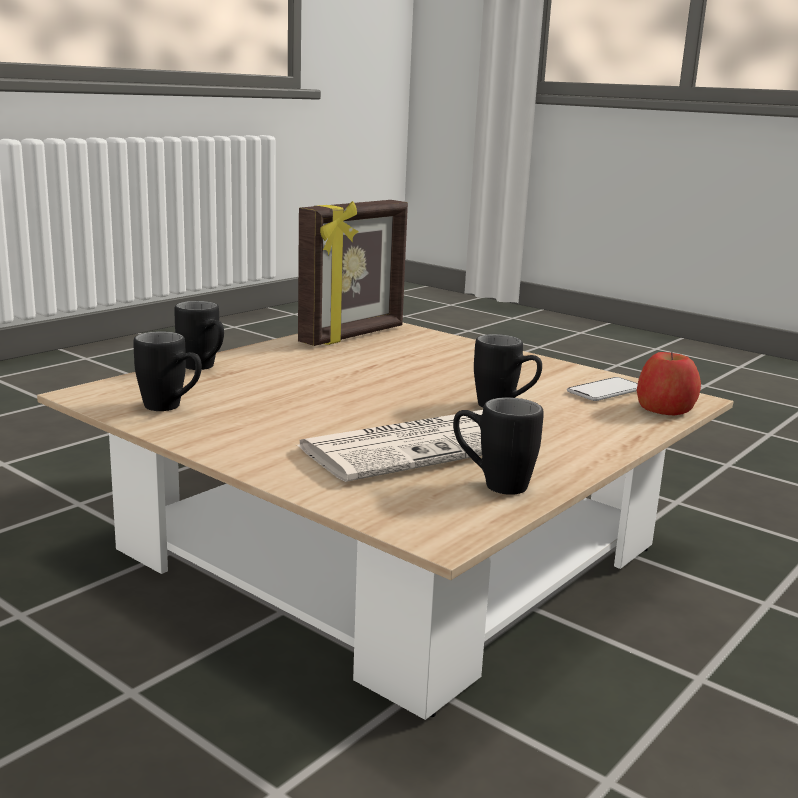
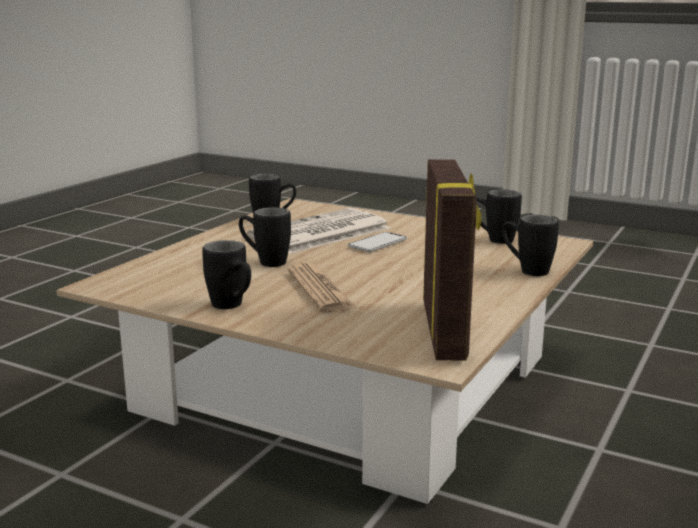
camera: 170 degrees right, 0 degrees up
(353, 335) = (445, 330): picture frame -> picture frame turned 150 degrees clockwise
(445, 372) = (320, 289): none -> newspaper
(533, 366) = (232, 307): none -> black mug
(605, 391) = (172, 285): phone -> phone (377, 243)
(665, 409) = (132, 273): apple -> none

